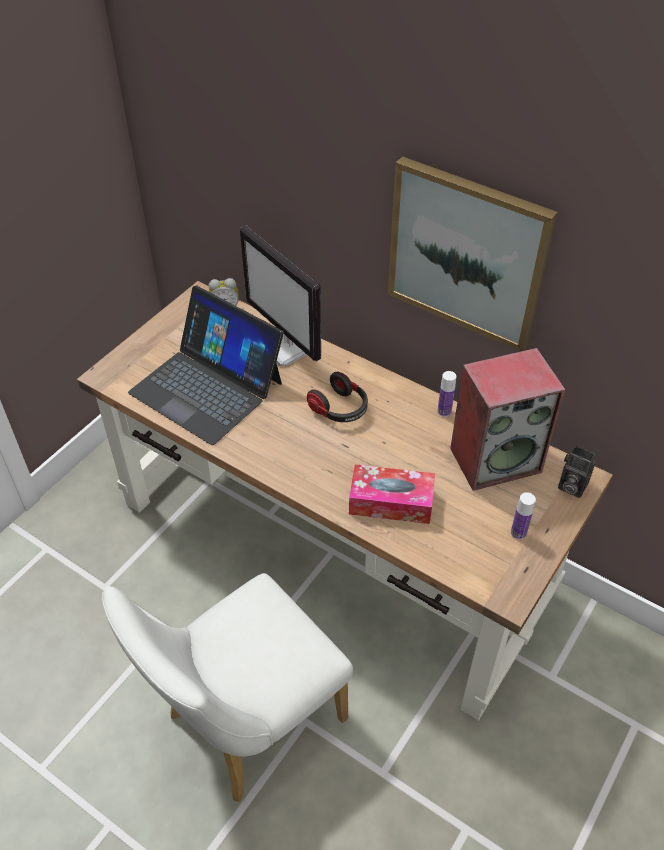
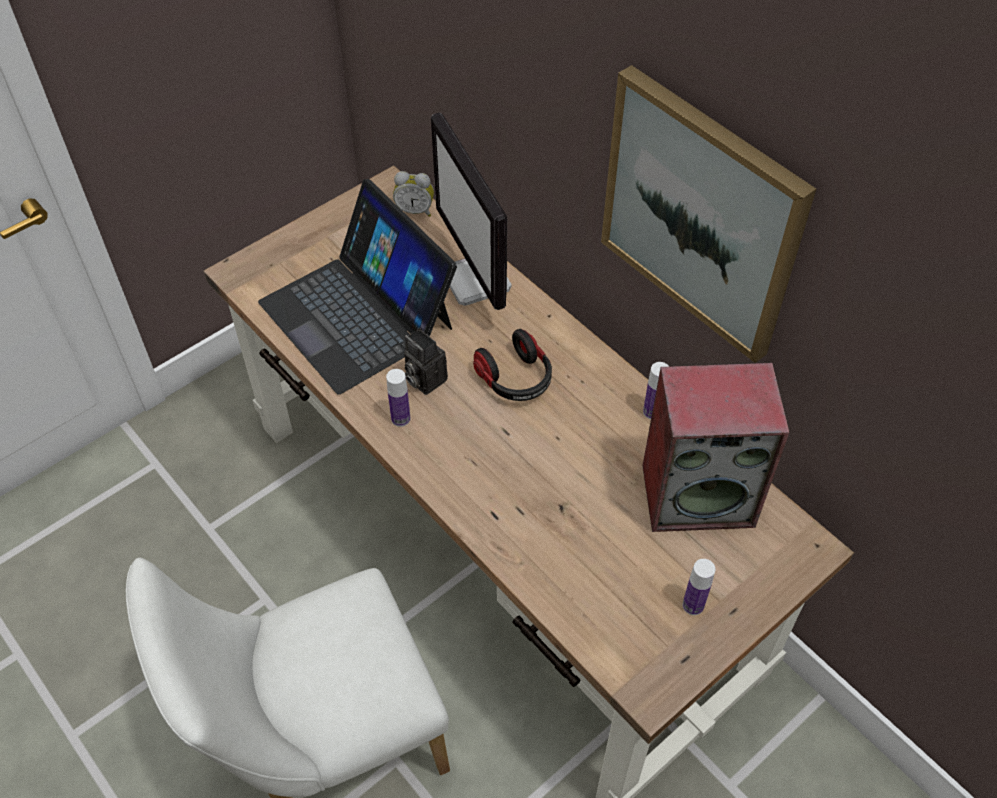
camera: 15 degrees right, 5 degrees up
(265, 452) = (400, 418): none -> bottle
(391, 502) = (538, 523): tissue box -> none
(570, 486) = (788, 556): camera -> camera (423, 379)

